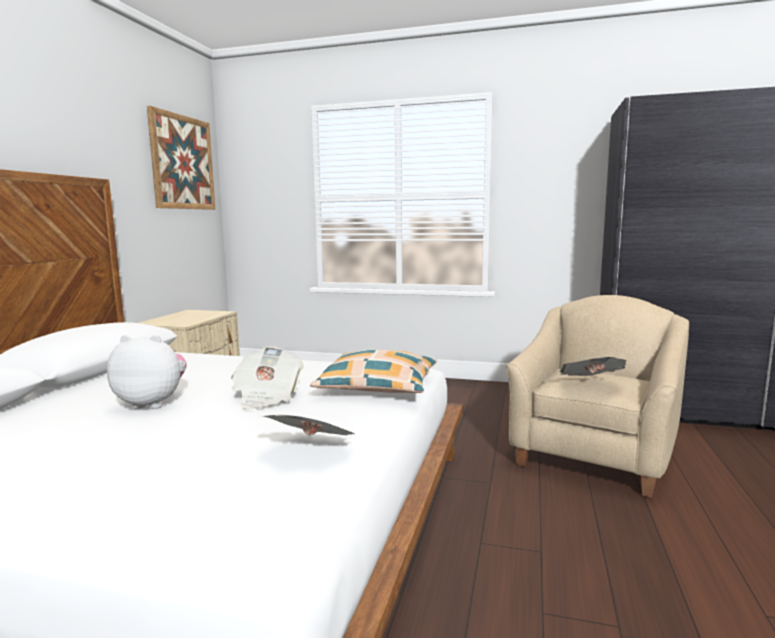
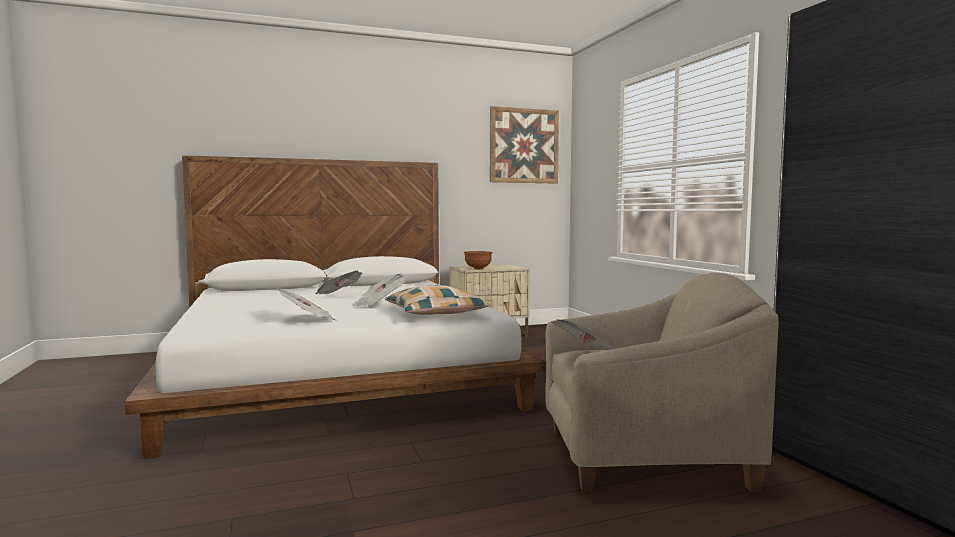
camera: 55 degrees right, 5 degrees down
(153, 403) = (339, 296): plush toy -> newspaper
(190, 322) = (478, 269): none -> brown bowl

